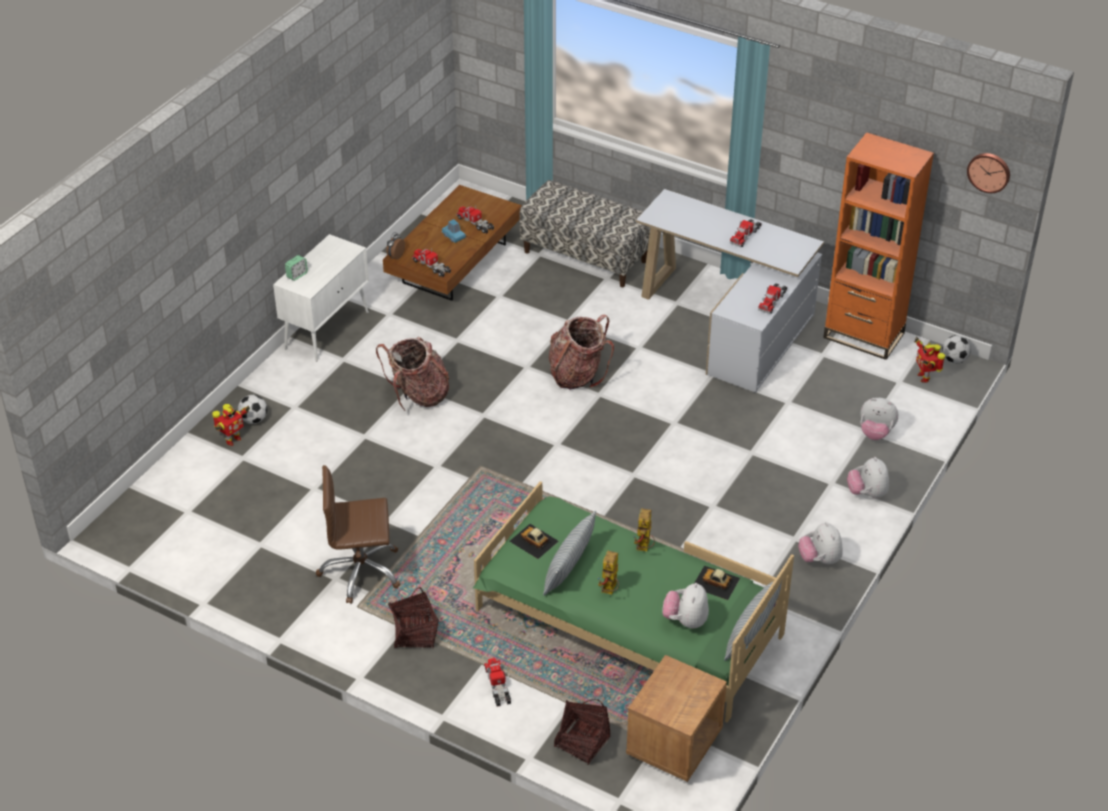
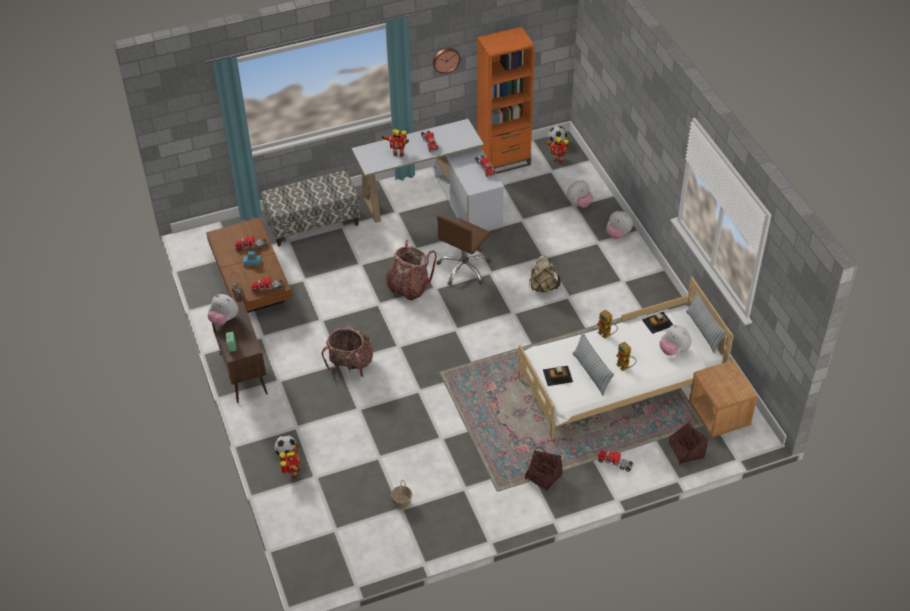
camera: 50 degrees left, 5 degrees up
(270, 540) = (402, 502): none -> basket
(327, 330) = (243, 373): white cabinet -> brown cabinet
(361, 571) = (471, 473): brown office chair -> brown office chair (464, 268)
(627, 623) = (619, 382): green bed -> white bed
(698, 224) = (398, 153): none -> toy robot
(703, 476) = (543, 286): none -> beige backpack
(819, 559) = (646, 281): plush toy -> plush toy (224, 319)
(989, 172) = (555, 19): wall clock -> wall clock (446, 59)

